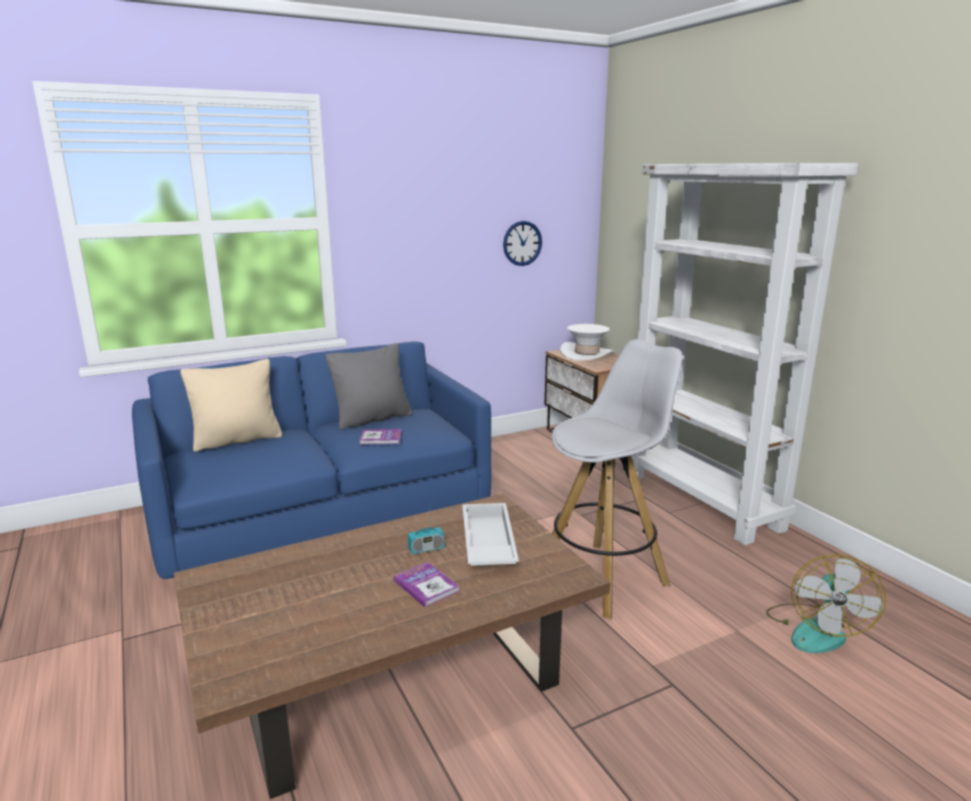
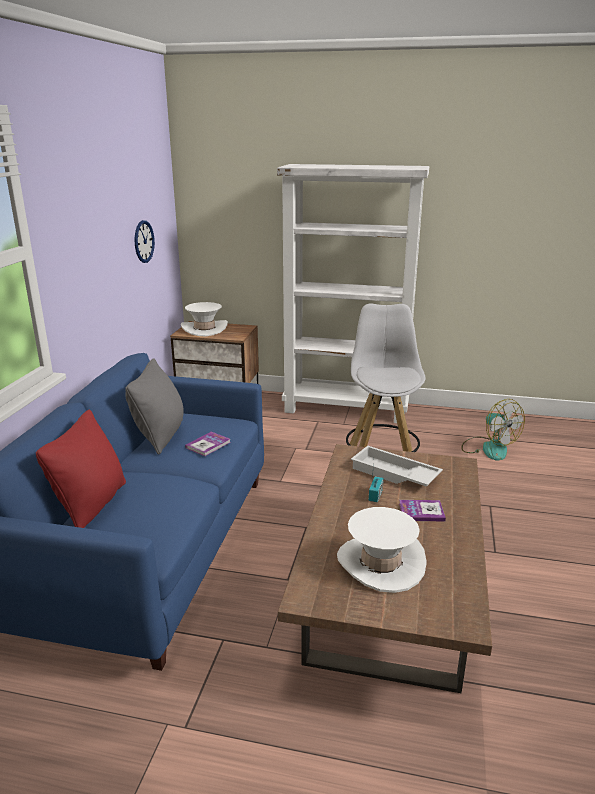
camera: 50 degrees left, 5 degrees up
(237, 440) = (92, 505): beige pillow -> red pillow
(296, 596) = (381, 563): none -> white hat

